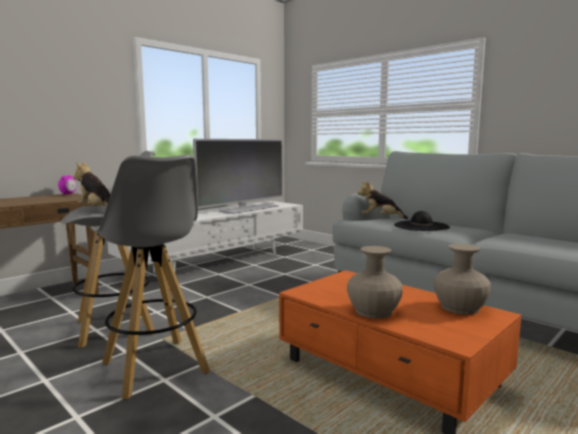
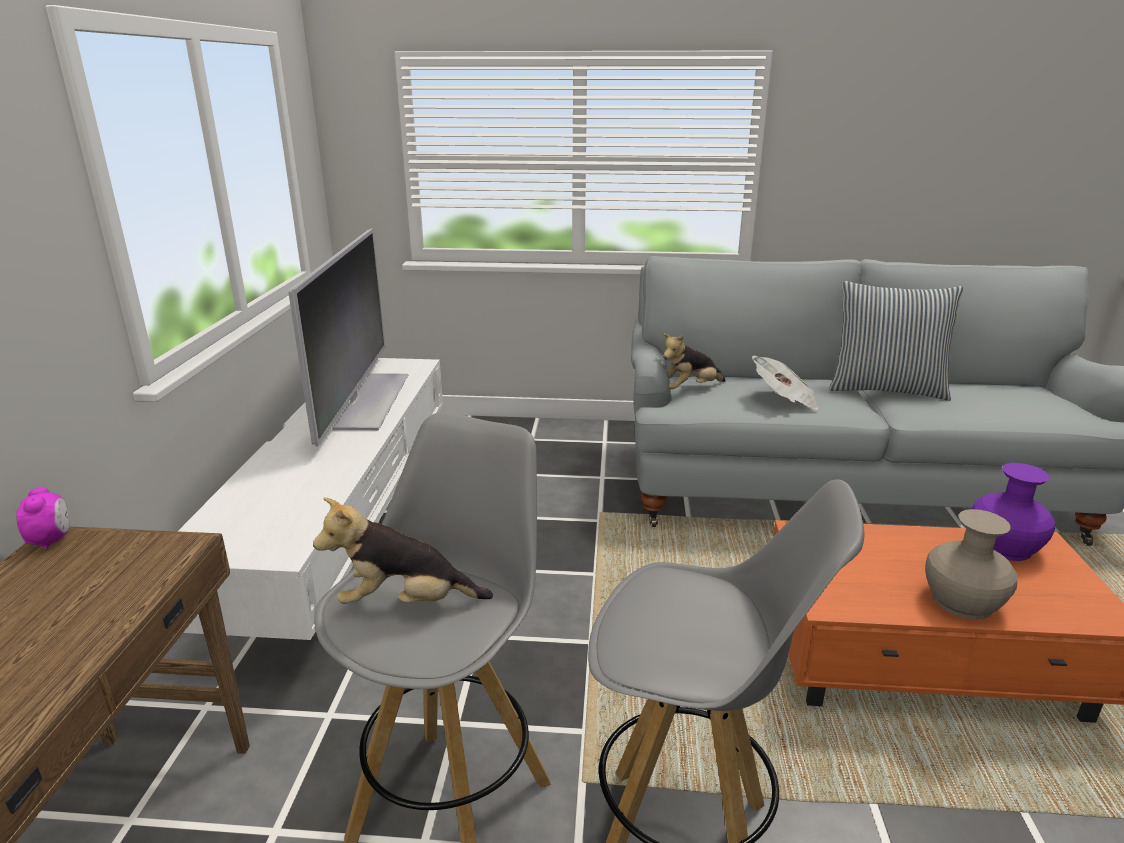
camera: 40 degrees left, 15 degrees up
(421, 226) = (784, 400): black hat -> newspaper
(460, 307) = (1004, 546): beige vase -> purple vase
(504, 233) = (885, 389): none -> pillow

